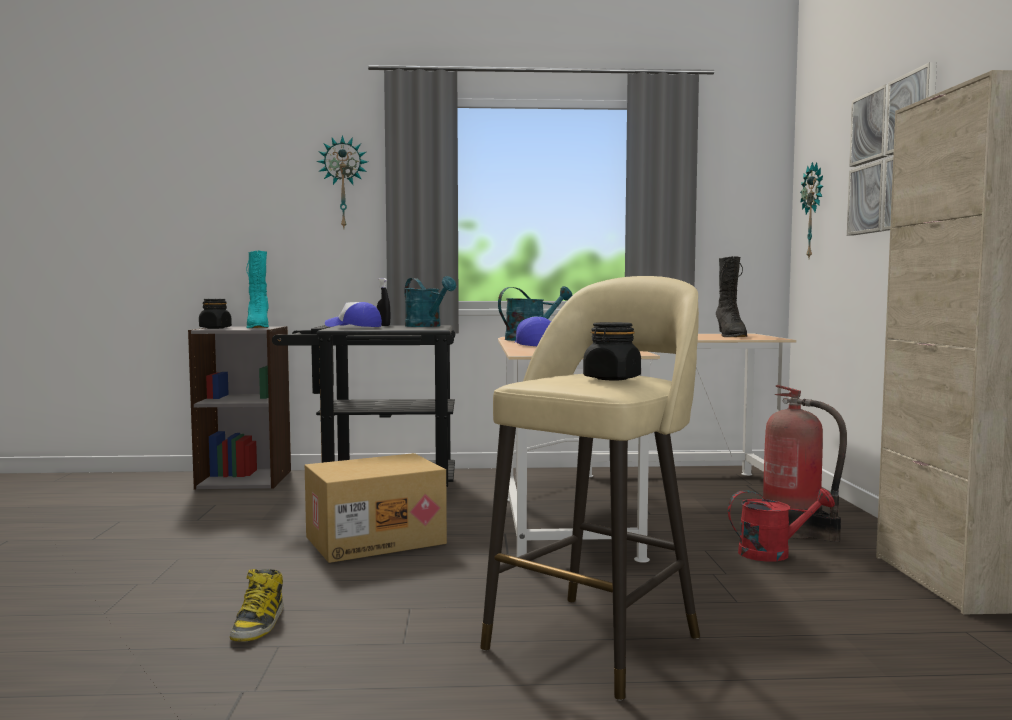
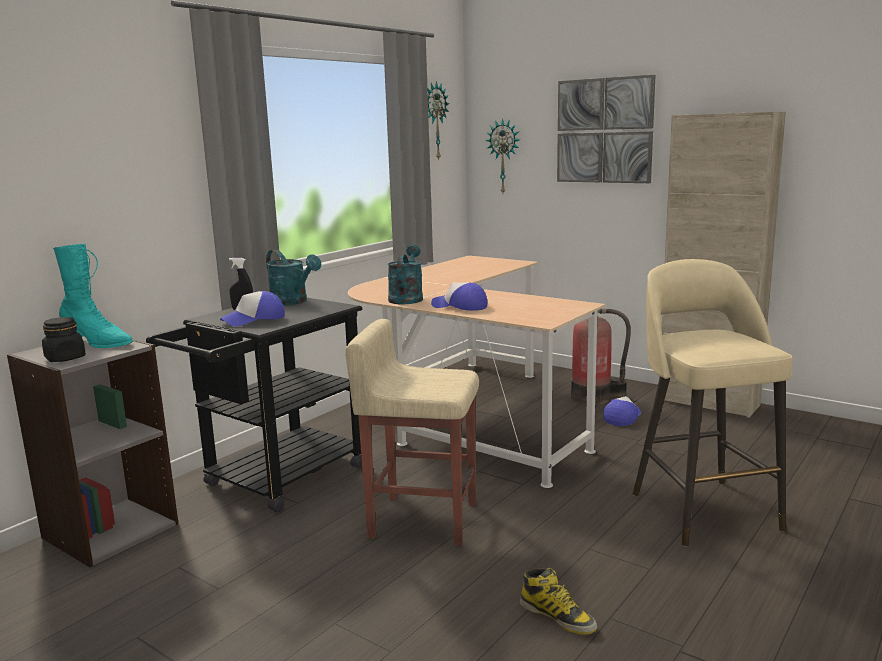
camera: 50 degrees left, 10 degrees up
(343, 183) = (143, 145): wall clock -> wall clock (434, 121)
(375, 539) = (421, 519): cardboard box -> beige stool
(427, 326) = (293, 302): turquoise watering can -> turquoise watering can turned 45 degrees clockwise
(611, 378) = (732, 339): black jar -> none
(730, 336) = (485, 264): black boot -> none
(773, 553) = (622, 417): red watering can -> cap

